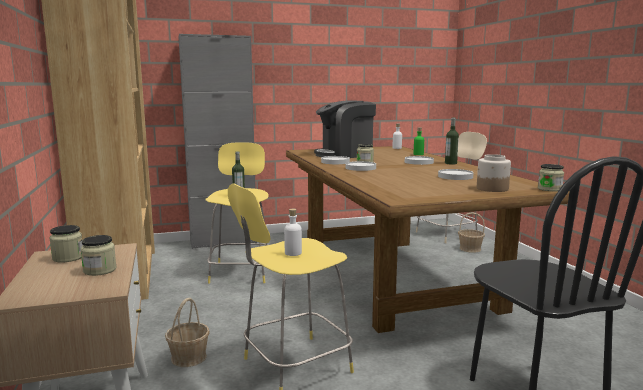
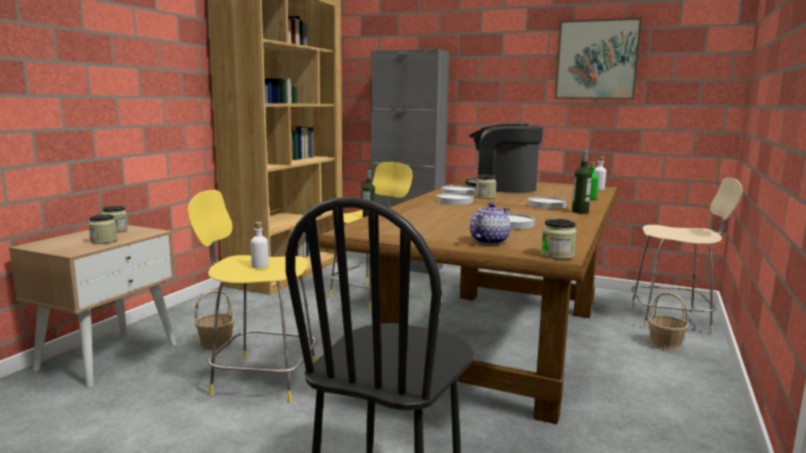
camera: 40 degrees right, 0 degrees up
(365, 50) = (597, 60): none -> picture
(492, 189) = (488, 241): jar -> teapot

